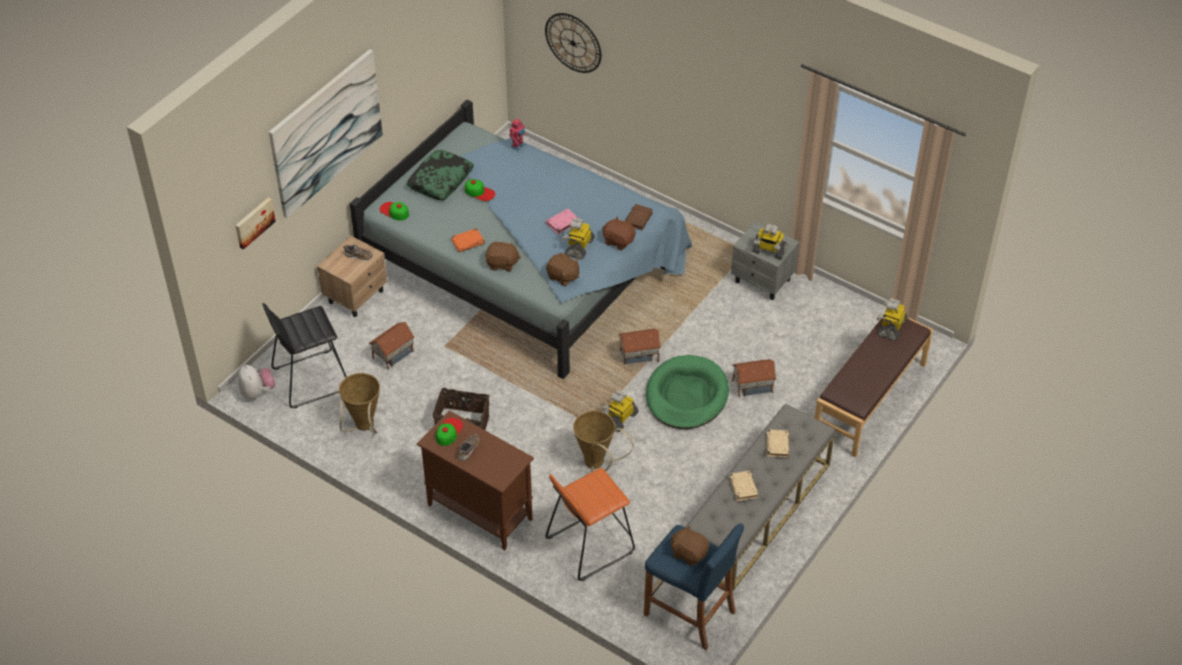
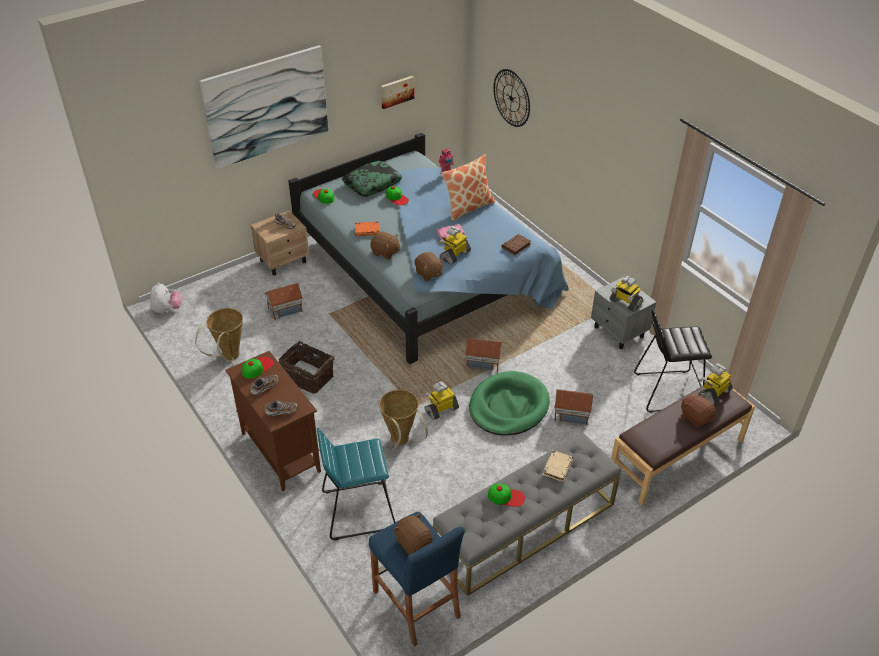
camera: 20 degrees right, 5 degrees down
(254, 222) = (181, 160): picture -> picture (396, 91)
(310, 378) = (212, 310): black stool -> black stool (667, 390)
(500, 469) = (281, 411): none -> shoe
(564, 184) = (467, 207): none -> pillow
(589, 545) = (358, 509): orange stool -> turquoise stool
(618, 241) = (490, 258): brown plush toy -> brown plush toy (695, 417)
(743, 487) = (506, 497): beige book -> cap

